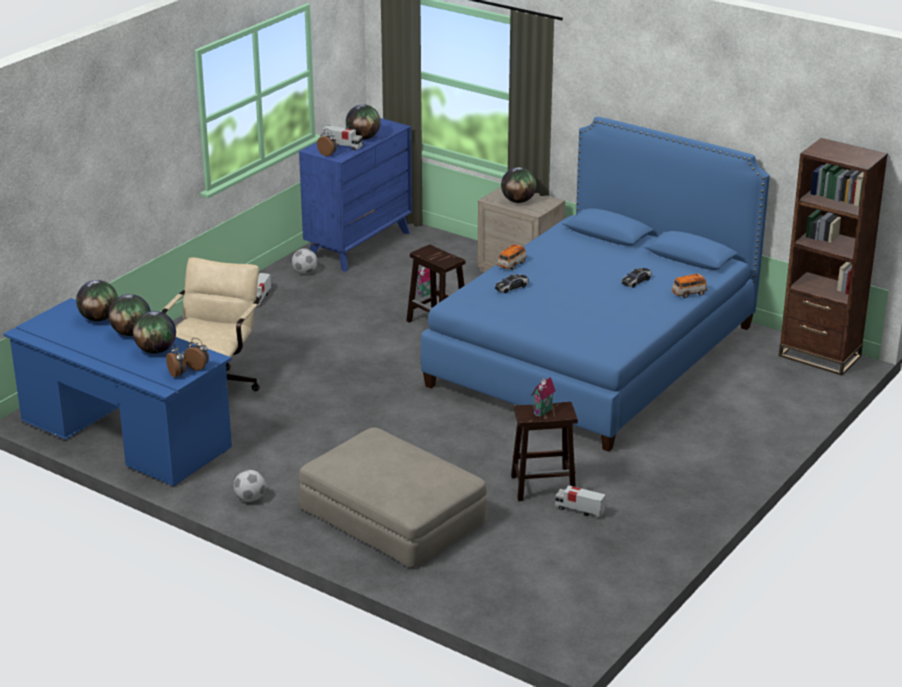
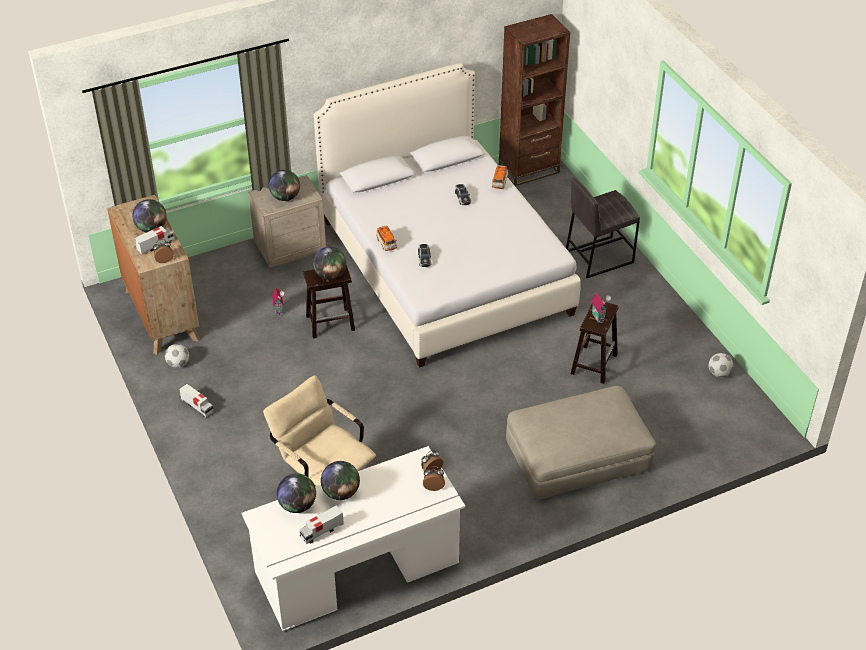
camera: 60 degrees left, 15 degrees up
(125, 436) = (357, 569): blue desk -> white desk
(156, 351) = (383, 487): globe -> globe (330, 275)
(250, 499) = (505, 523): football -> football (719, 373)
(358, 245) = (161, 315): blue dresser -> brown dresser
(579, 510) = (633, 360): toy truck -> toy truck (321, 531)
(592, 355) = (444, 266): blue bed -> white bed
(727, 440) = (598, 257): none -> grey stool

